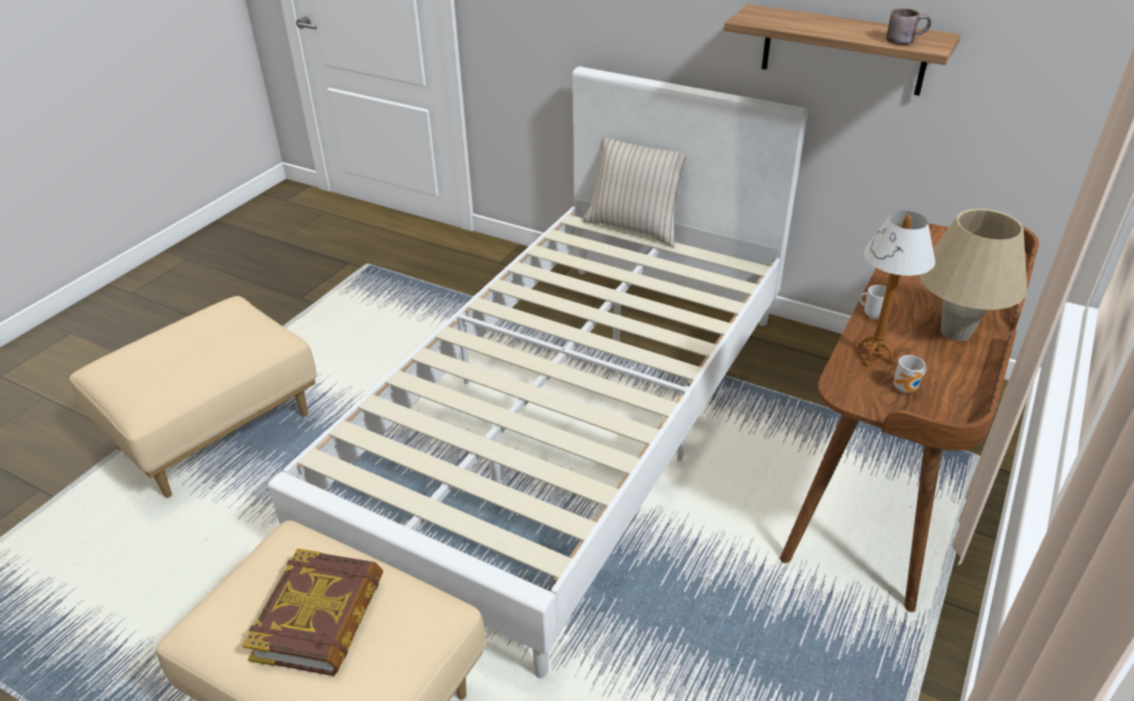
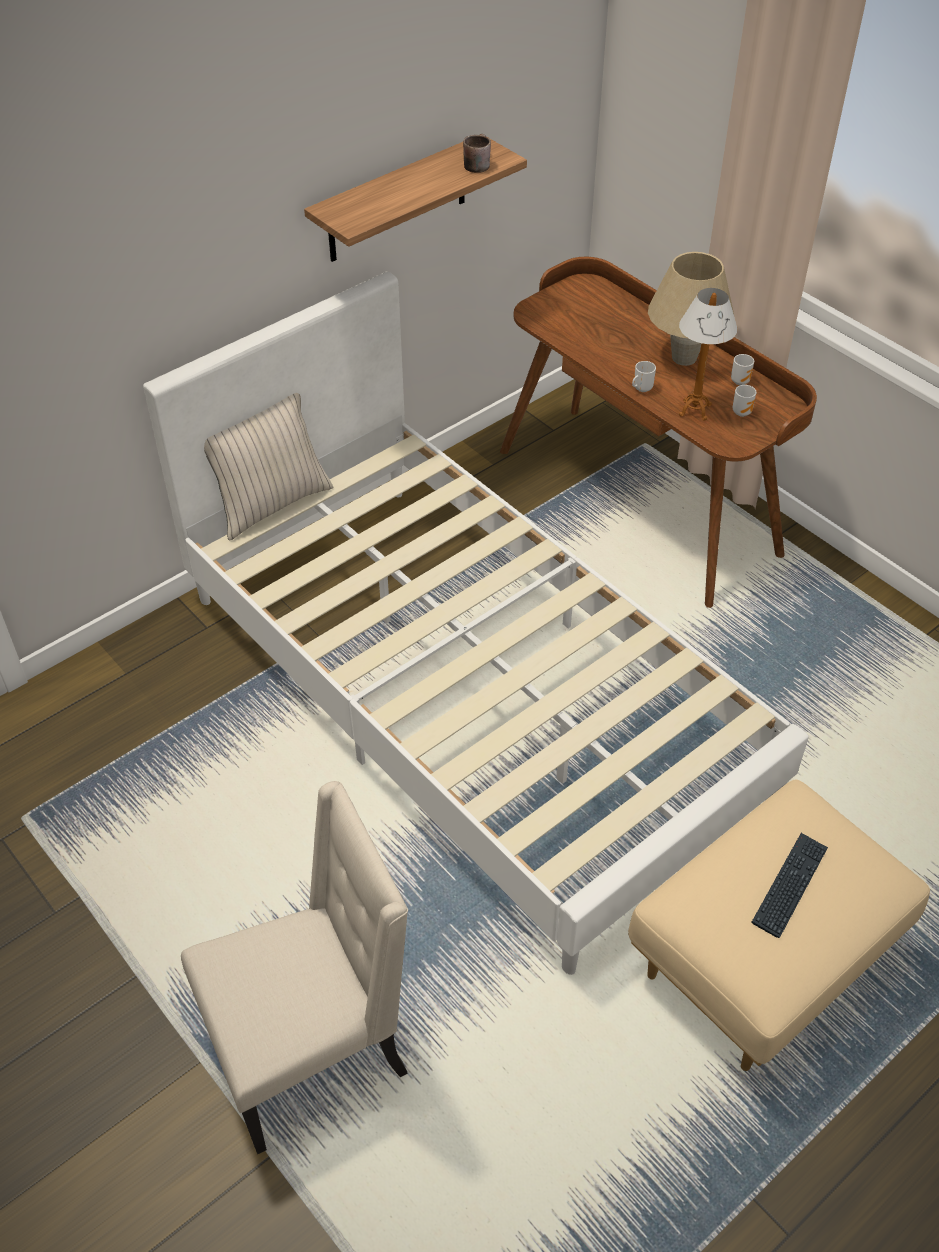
camera: 70 degrees left, 10 degrees up
(215, 433) = (311, 1048): beige ottoman -> beige chair
(320, 618) = (789, 885): book -> keyboard
(961, 378) = (740, 381): none -> mug

